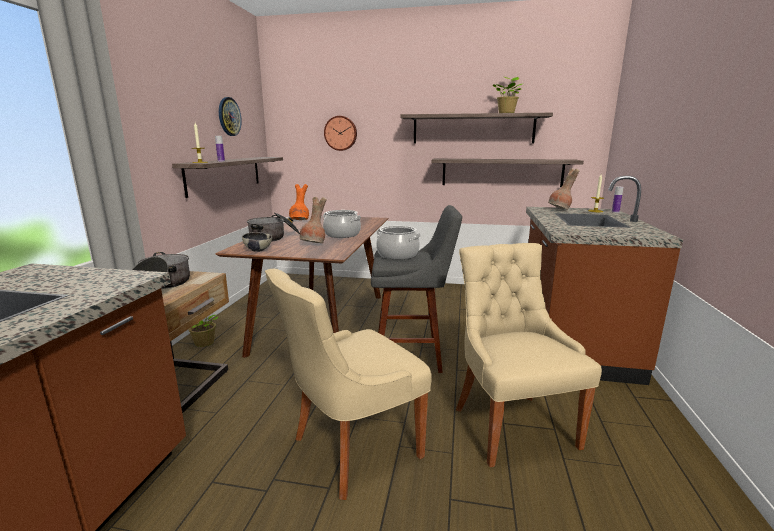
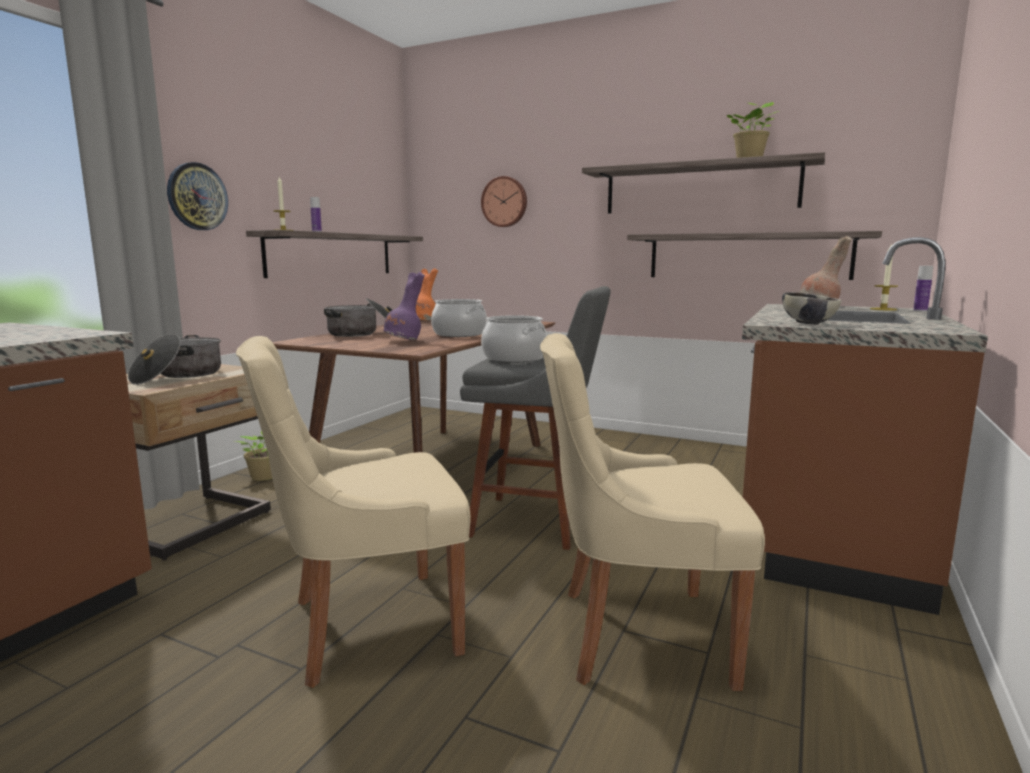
camera: 15 degrees right, 5 degrees down
(229, 116) = (345, 177): wall clock -> wall clock (197, 196)
(258, 250) = (323, 343): bowl -> bowl (808, 323)
(314, 244) = (404, 341): brown vase -> purple vase
(511, 424) = (635, 634): beige chair -> beige chair turned 90 degrees counterclockwise

